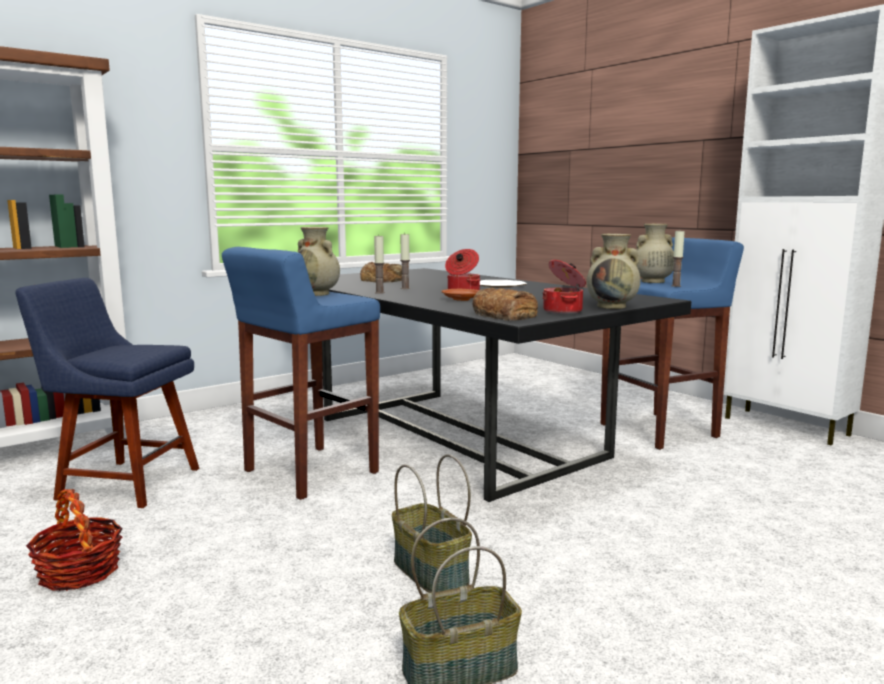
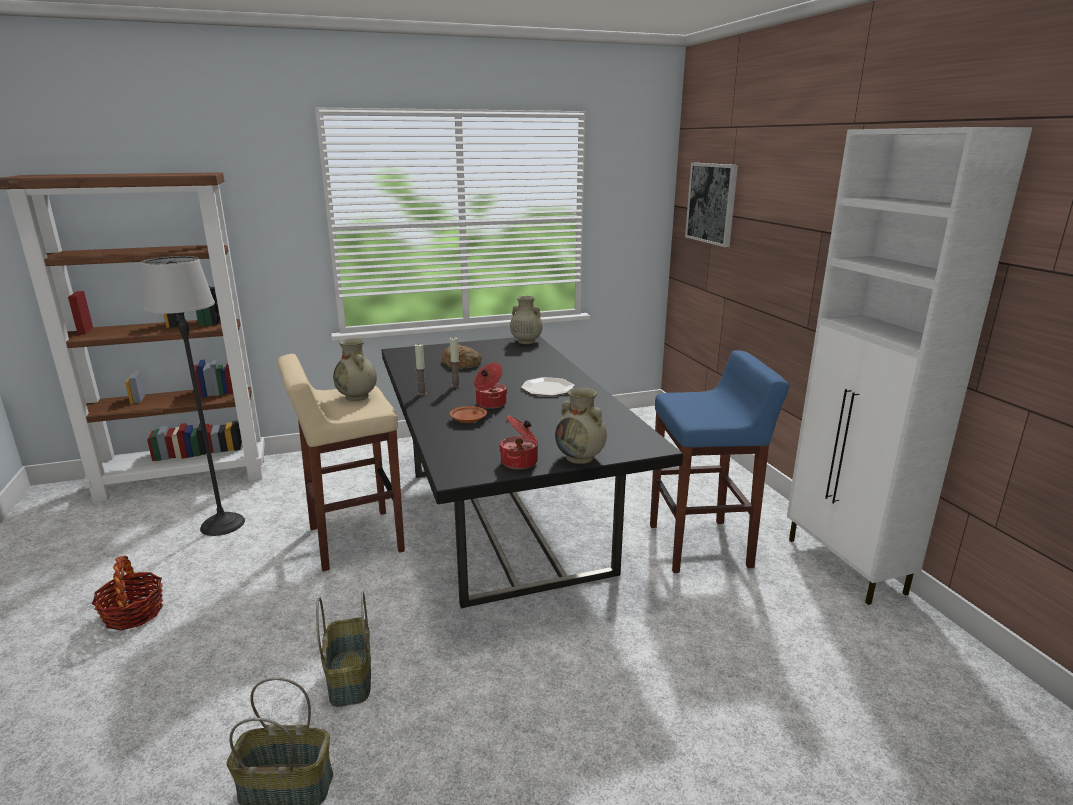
camera: 20 degrees right, 10 degrees up
(124, 482) = (223, 524): blue chair -> floor lamp
(309, 472) = (354, 540): blue stool -> beige stool
(505, 314) = (459, 462): bread -> none
(568, 141) = (712, 203): none -> picture
(652, 281) = (697, 404): beige vase -> beige vase (526, 341)
(676, 286) = (705, 419): candle -> none

